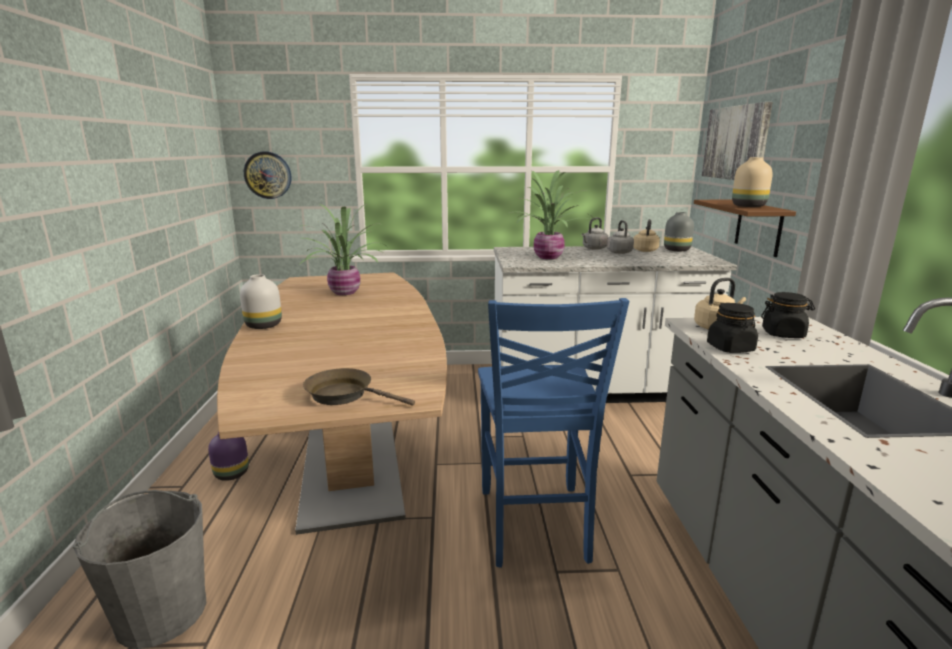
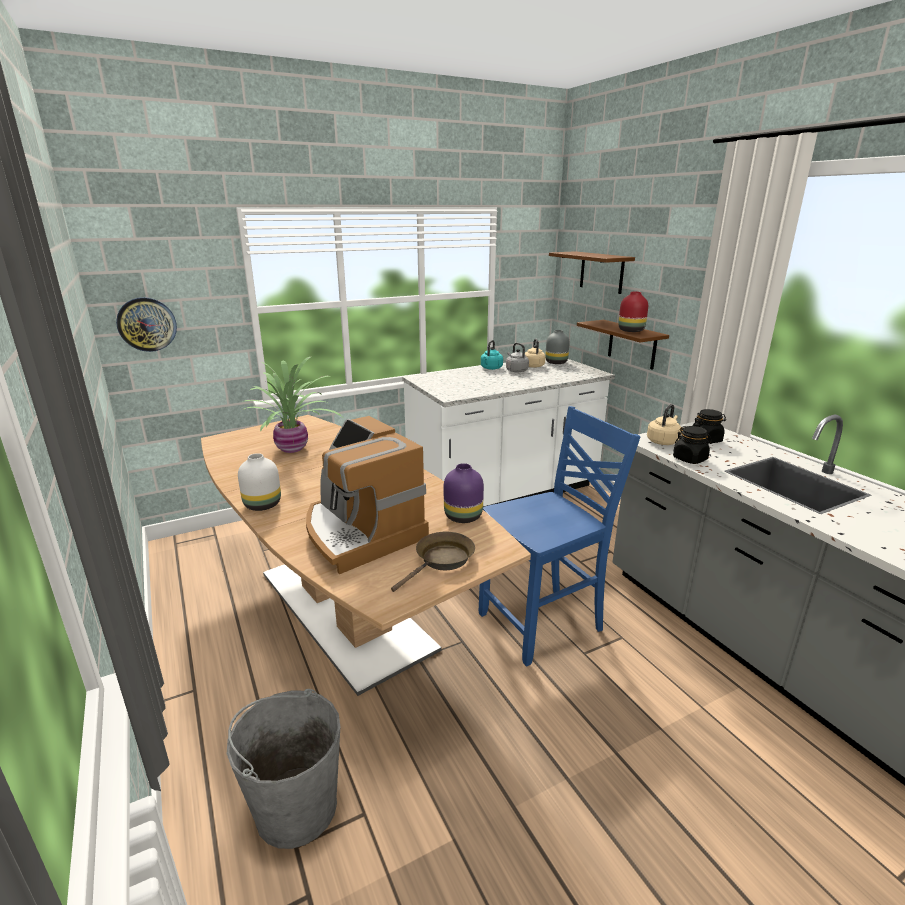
camera: 25 degrees left, 5 degrees up
(231, 473) = (236, 661): purple vase -> purple vase (462, 516)
(308, 358) = (360, 532): none -> coffee machine
(345, 395) = (442, 560): brown frying pan -> brown frying pan turned 135 degrees clockwise
(534, 526) = (543, 623): blue chair -> blue chair turned 90 degrees counterclockwise
(549, 257) = (467, 384): potted plant -> none
(593, 248) = (491, 368): grey kettle -> turquoise kettle
(736, 143) = (601, 272): picture -> brown shelf
(748, 206) = (631, 331): beige vase -> red vase

